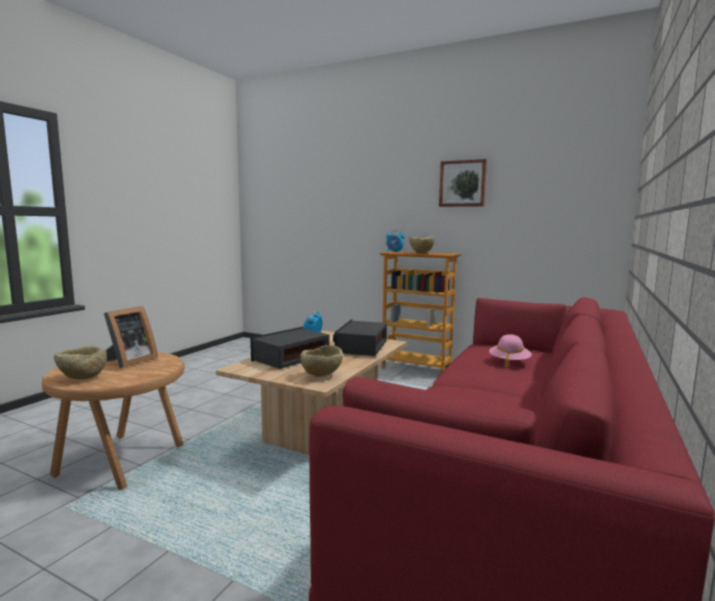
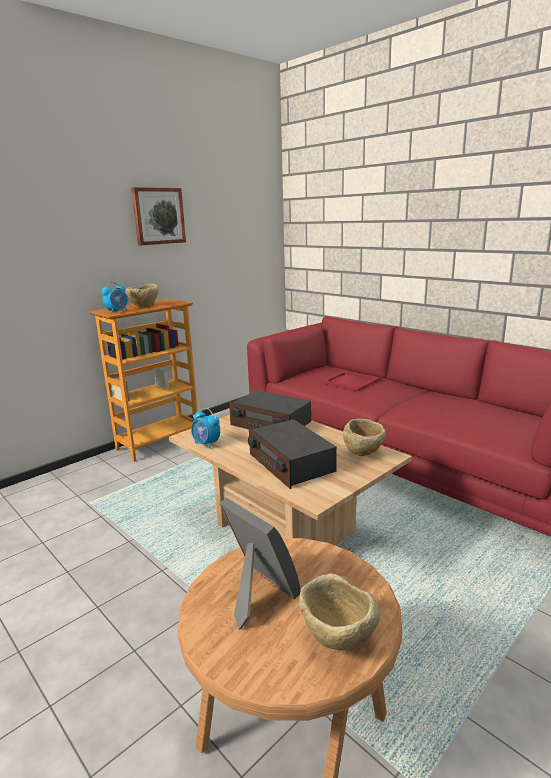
camera: 70 degrees left, 10 degrees up
(509, 362) = (350, 381): pink hat -> red tray

